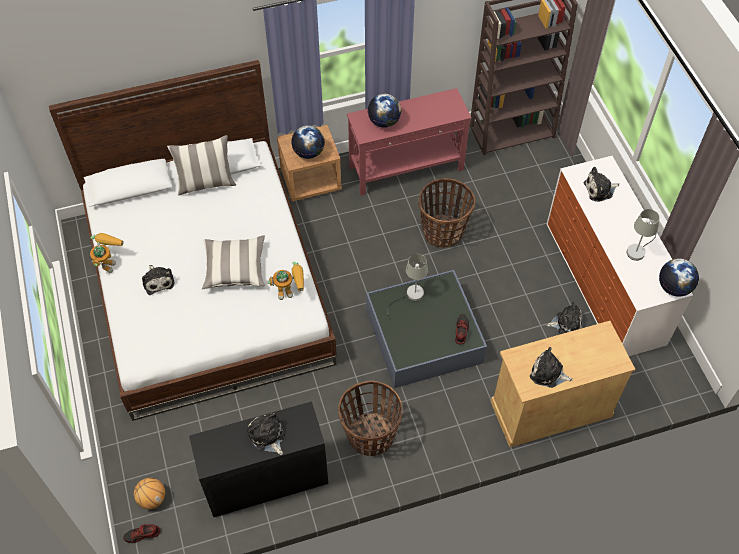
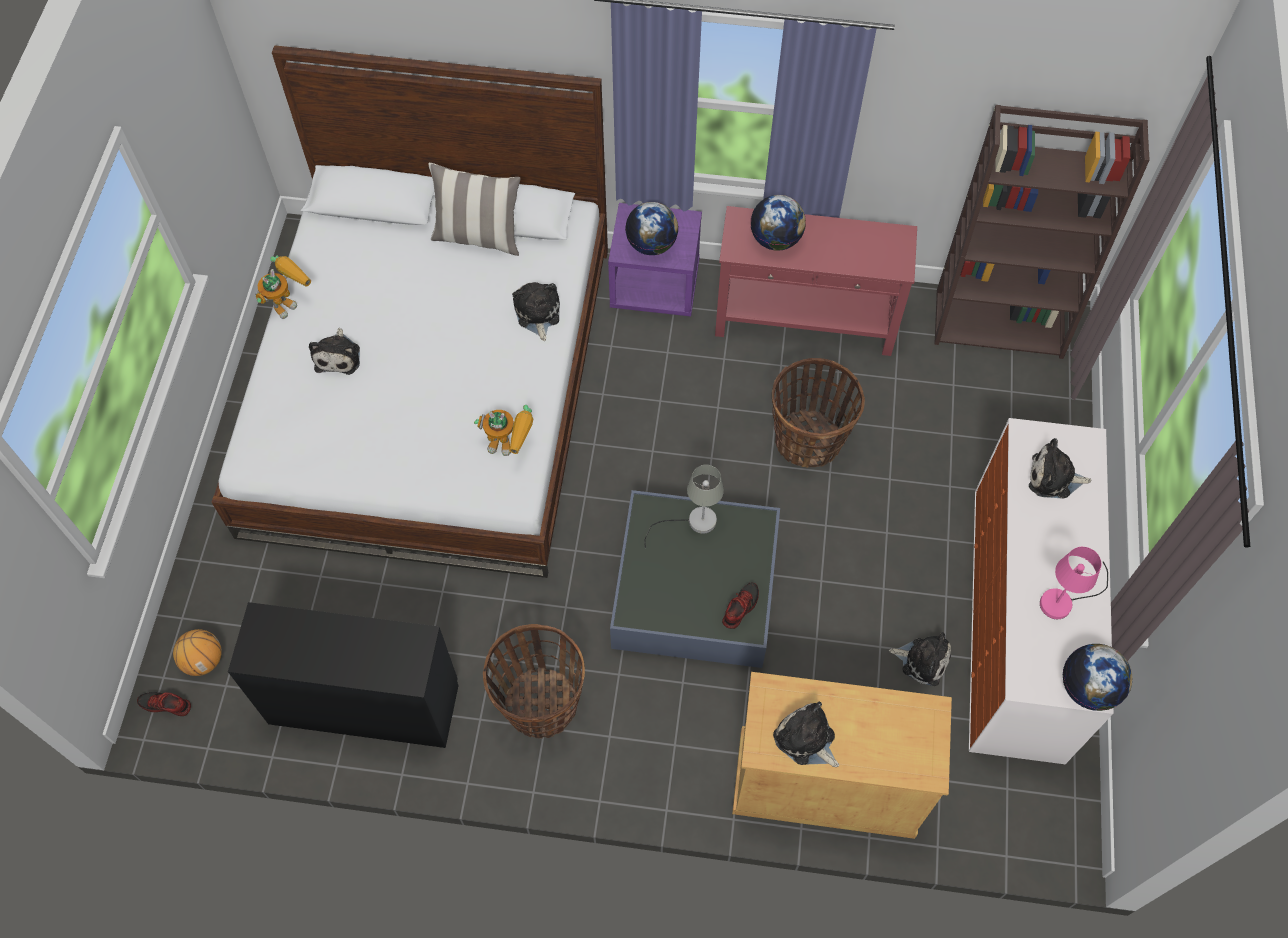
camera: 25 degrees right, 5 degrees up
(235, 268) = (451, 380): pillow -> none
(267, 436) = (350, 651): plush toy -> plush toy (537, 314)
(311, 180) = (655, 286): brown nightstand -> purple nightstand
(638, 249) = (1063, 601): grey table lamp -> pink table lamp

